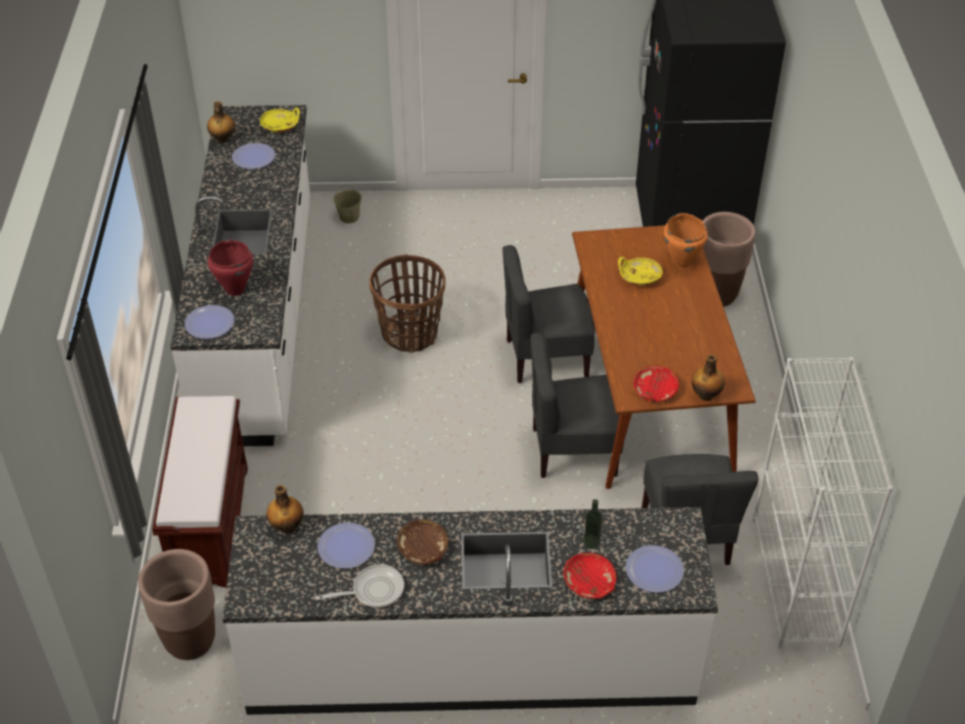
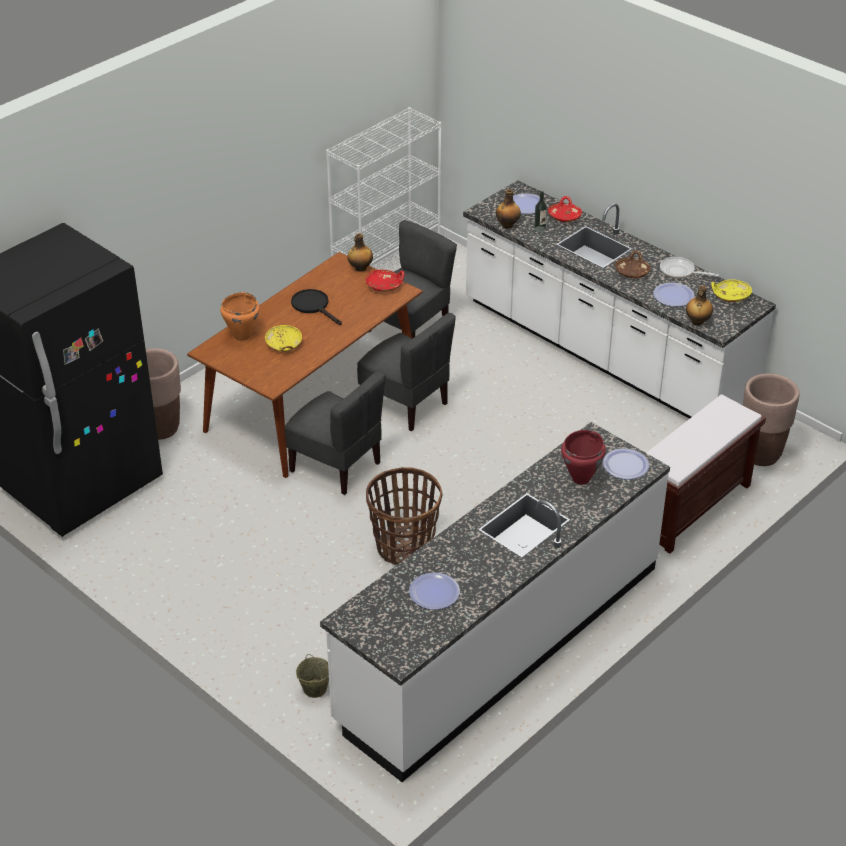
camera: 135 degrees left, 5 degrees down
(222, 139) = (439, 632): bottle -> bottle (508, 225)
(281, 126) = (371, 611): yellow bowl -> yellow bowl (730, 296)
(676, 327) = (313, 306): none -> black frying pan

